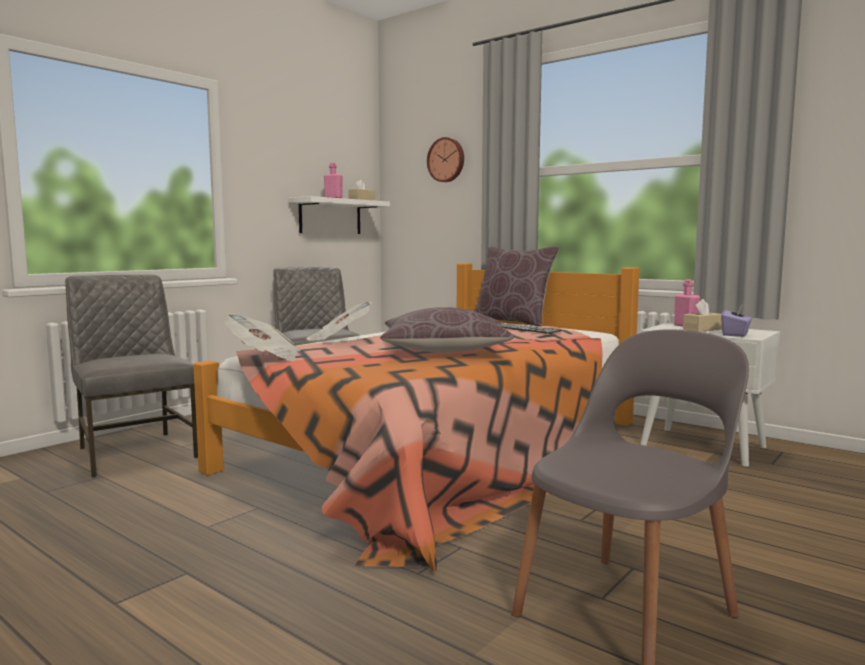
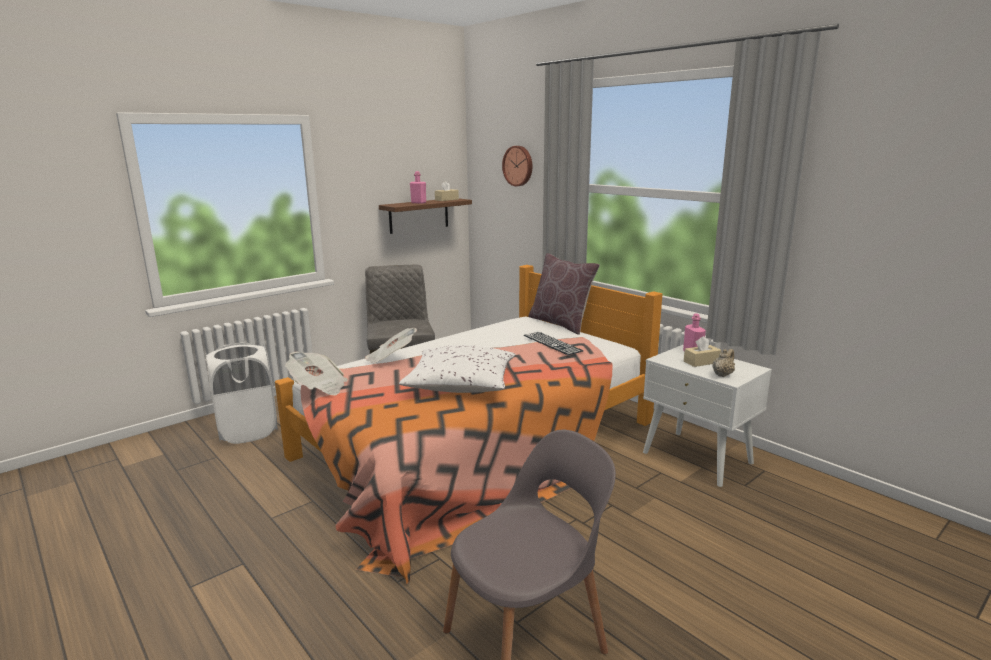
camera: 10 degrees right, 10 degrees up
(135, 452) = (248, 431): grey chair -> white laundry basket
(330, 217) = (419, 215): white shelf -> brown shelf
(444, 351) = (461, 384): brown pillow -> white pillow
(735, 334) = (722, 374): purple tissue box -> beige teapot

